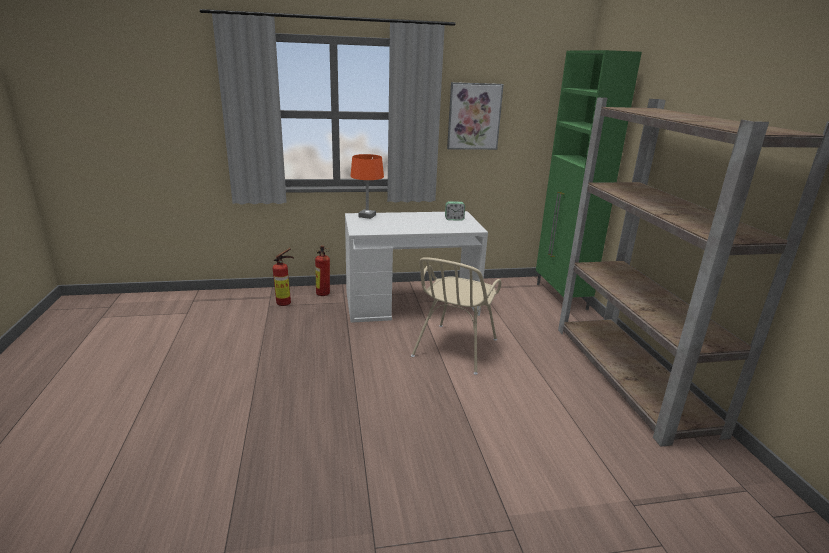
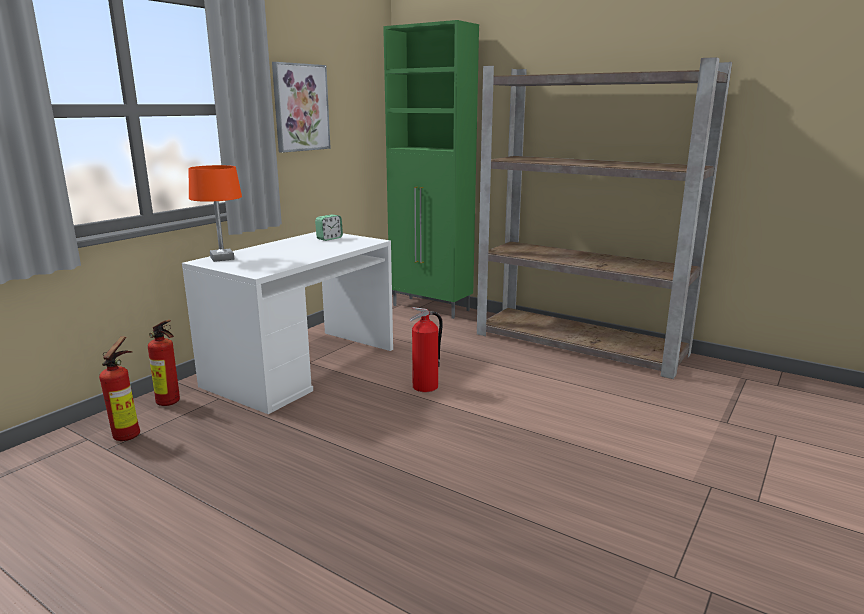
camera: 45 degrees left, 5 degrees down
(454, 349) = (426, 387): beige chair -> fire extinguisher

